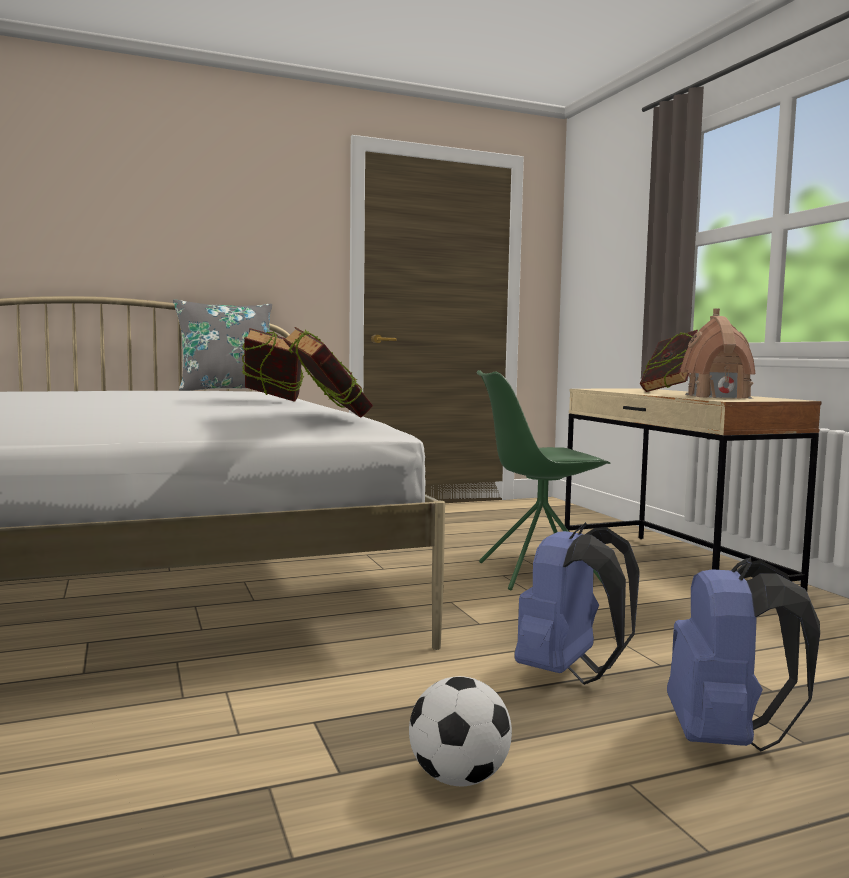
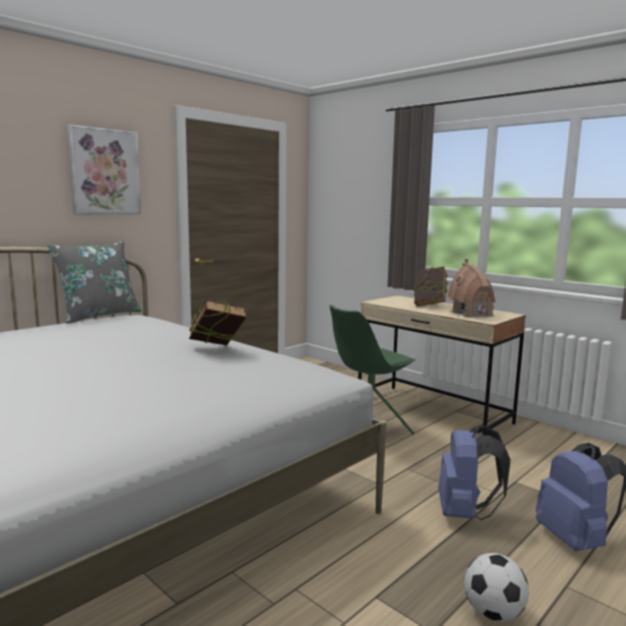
camera: 25 degrees left, 5 degrees up
(252, 217) = (104, 172): none -> picture
(327, 417) = (309, 375): book -> none

